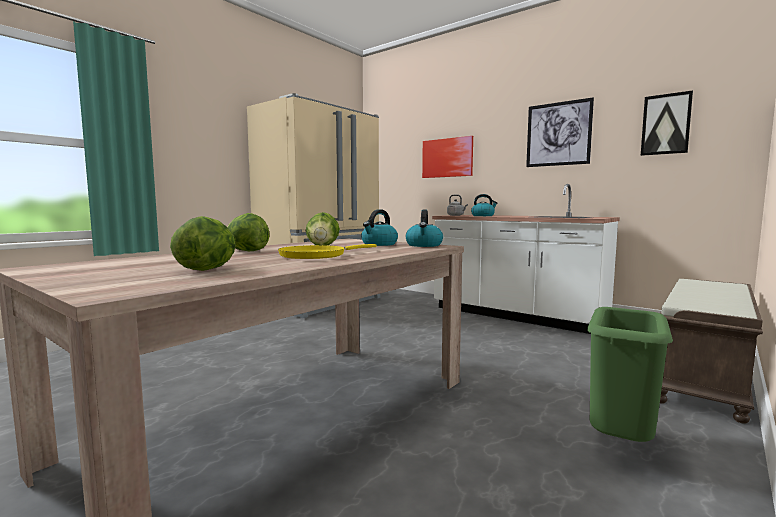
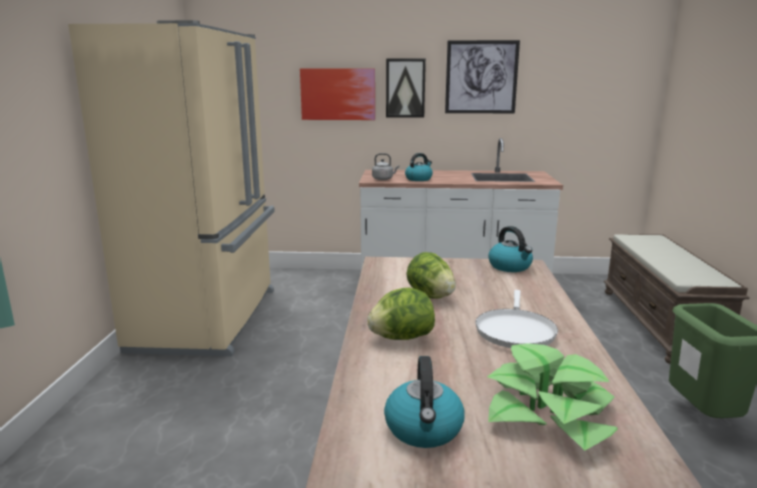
camera: 35 degrees left, 10 degrees up
(207, 269) = (549, 413): lettuce -> potted plant
(317, 256) = (515, 331): yellow frying pan -> white frying pan
(379, 244) = (464, 273): kettle -> kettle (424, 429)
(666, 124) = (586, 78): picture -> picture (405, 88)

